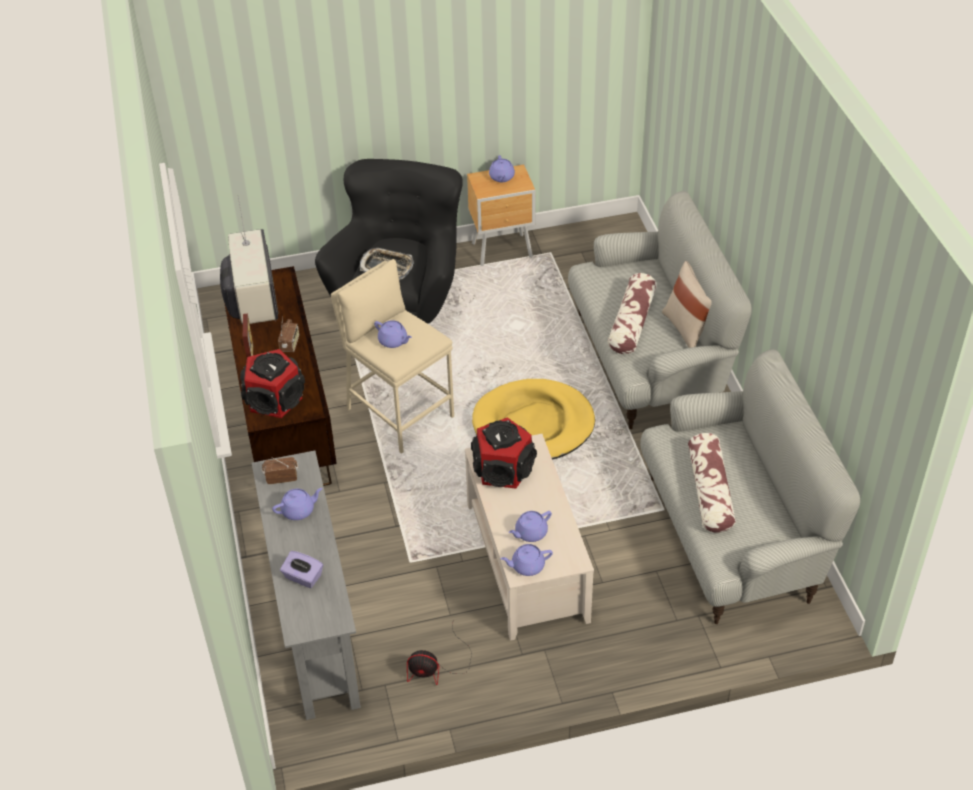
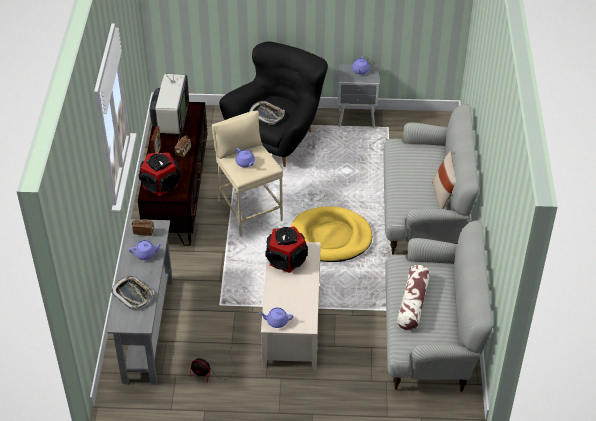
camera: 15 degrees right, 0 degrees up
(303, 577) = (133, 294): purple tissue box -> tray
(503, 251) = (357, 119): brown nightstand -> grey nightstand
(530, 533) = (287, 302): purple teapot -> none
(632, 323) = (409, 184): pillow -> none

